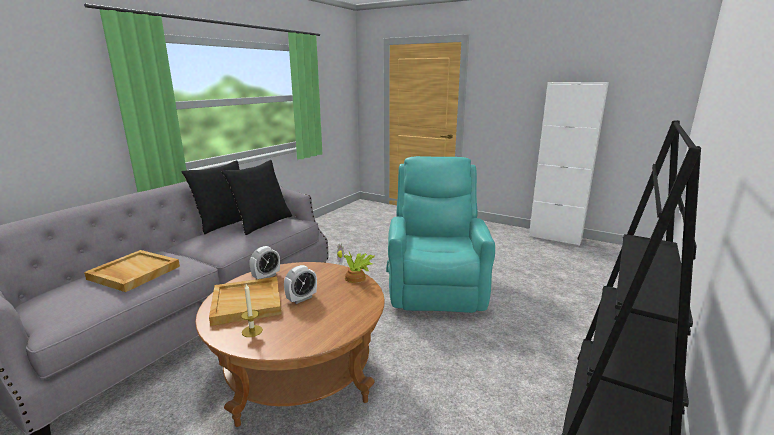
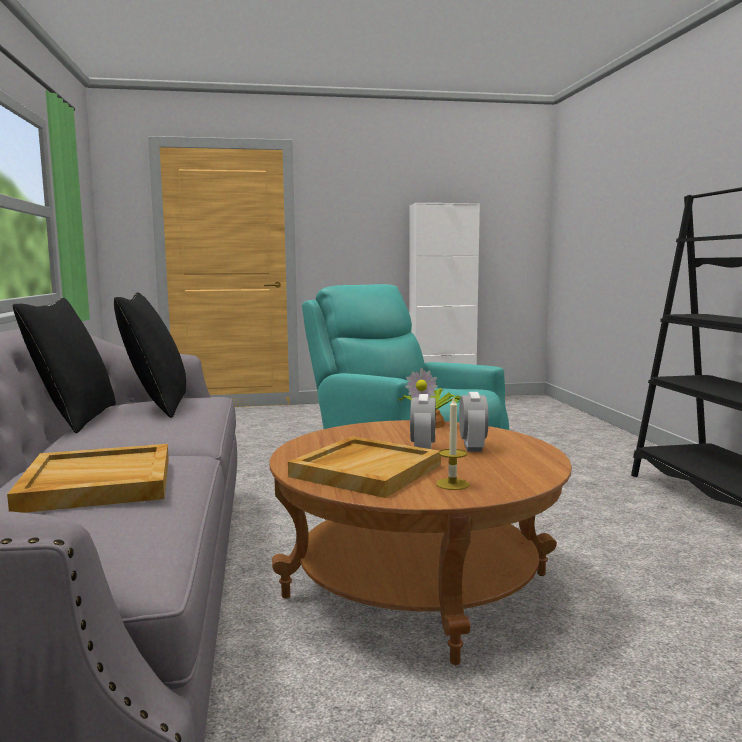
camera: 40 degrees left, 10 degrees down
(266, 276) = (314, 449): alarm clock -> alarm clock (472, 447)

